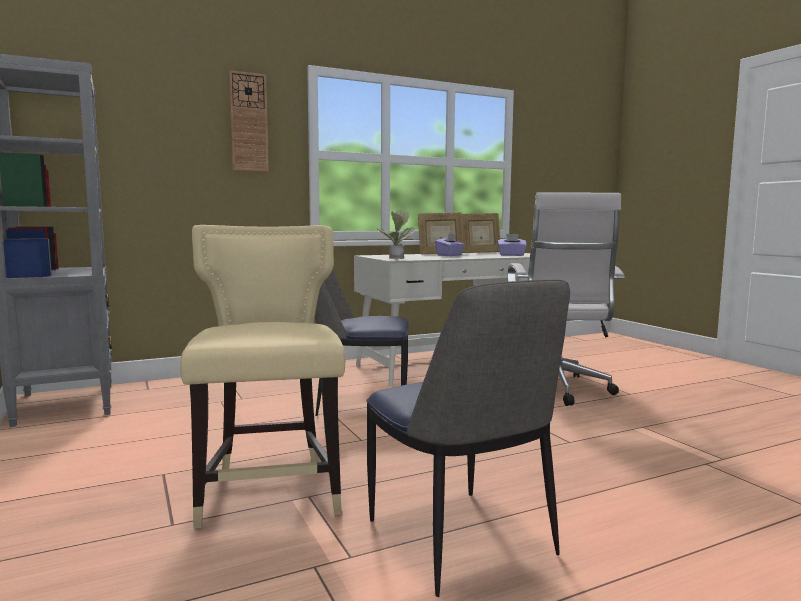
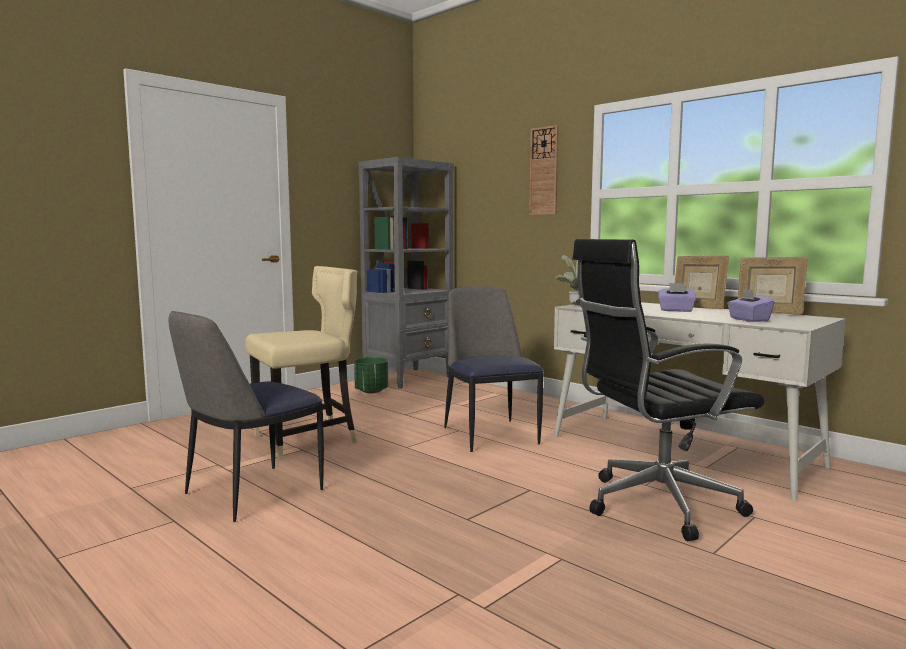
camera: 70 degrees right, 0 degrees up
(89, 430) = (371, 391): none -> green planter
(556, 390) = (654, 505): white office chair -> black office chair

